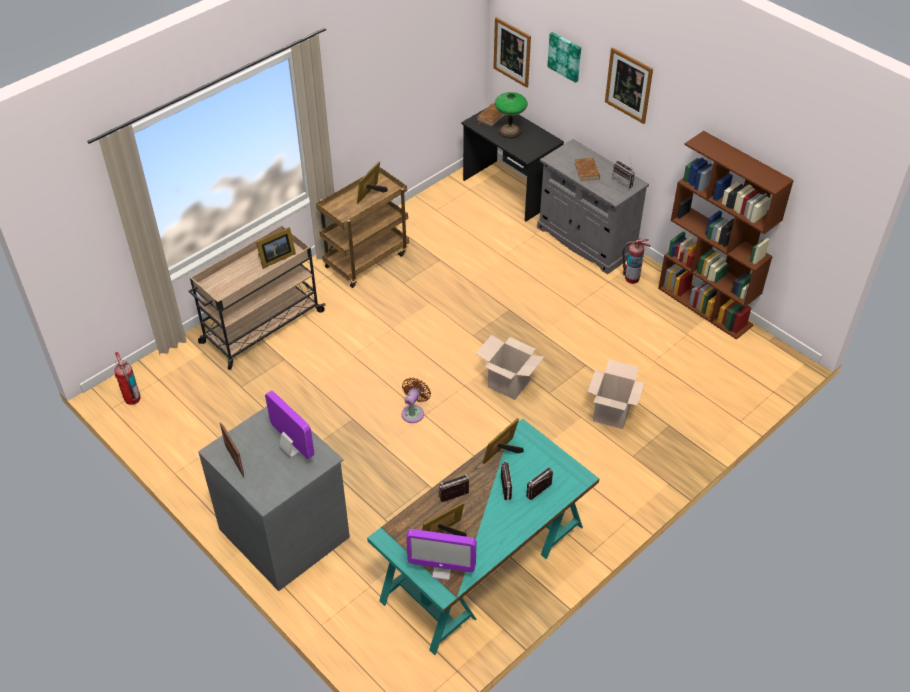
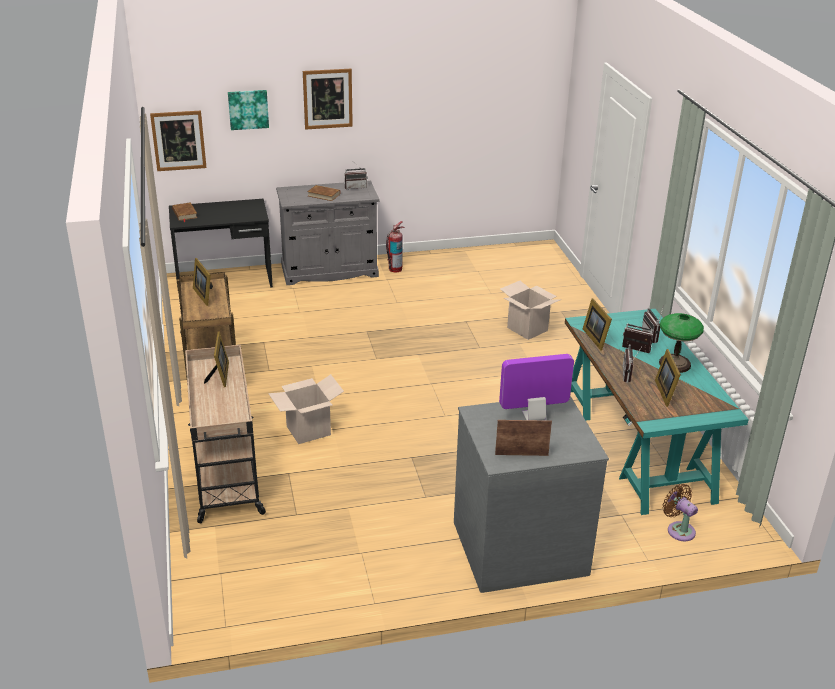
camera: 60 degrees left, 15 degrees down
(132, 399) = (228, 604): fire extinguisher -> none
(414, 412) = (436, 420): brown fan -> brown fan (678, 529)
(442, 570) = (706, 406): monitor -> none
(508, 384) = (451, 362): cardboard box -> cardboard box (308, 430)
(510, 131) = (216, 213): table lamp -> table lamp (675, 364)
(705, 306) = (458, 254): brown bookcase -> none

